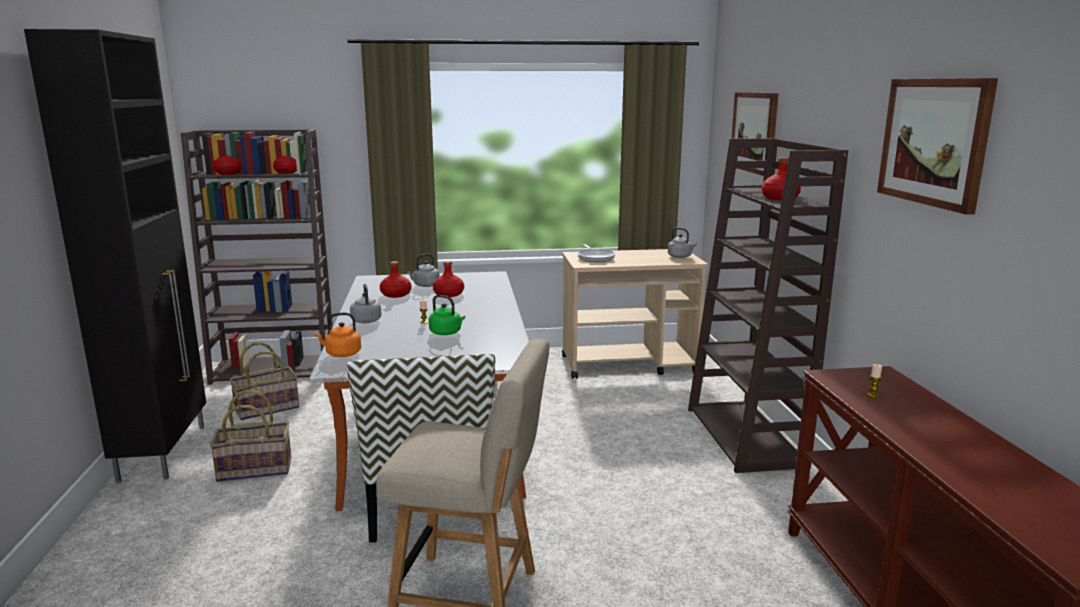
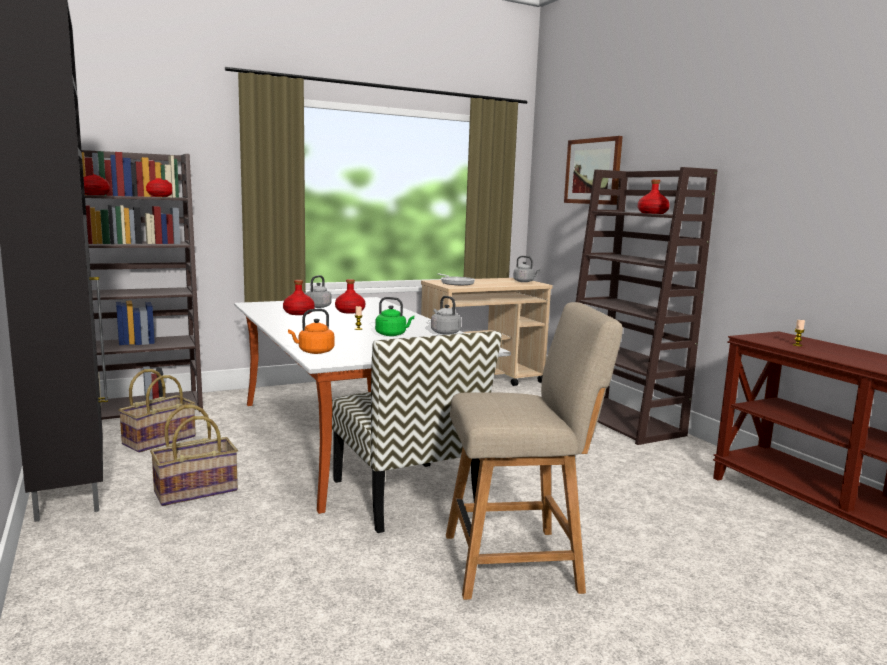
camera: 20 degrees left, 5 degrees down
(366, 320) = (299, 330): grey kettle -> grey kettle (444, 332)
(934, 141) = (811, 152): picture -> none

